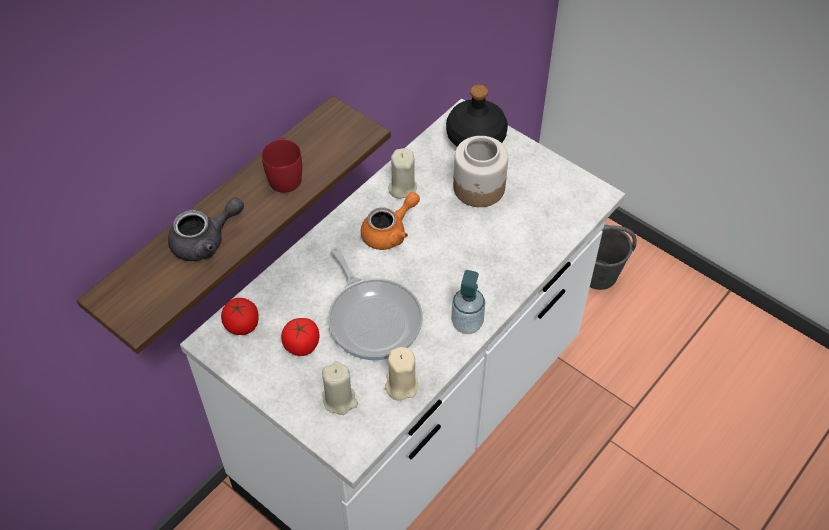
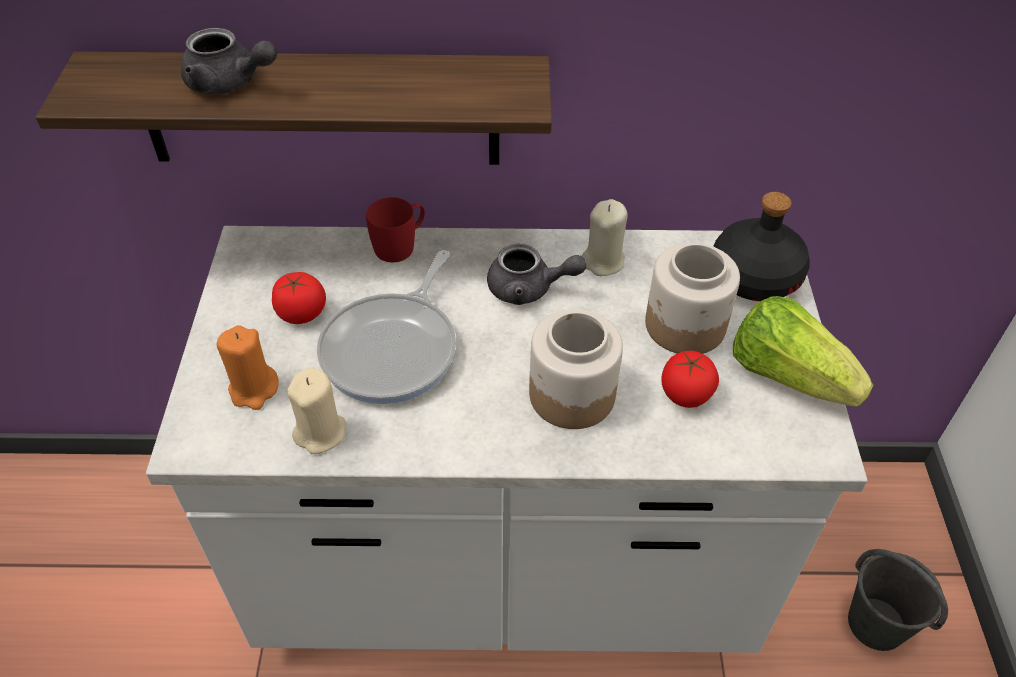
camera: 50 degrees right, 5 degrees down
(242, 325) = (286, 253): tomato -> tomato (685, 394)
(285, 175) = (385, 85): red mug -> red mug (401, 245)
(340, 400) = (254, 389): beige candle -> orange candle
(389, 232) = (529, 289): orange teapot -> grey teapot
(467, 323) = (471, 439): soap dispenser -> none
(477, 263) = (571, 394): none -> jar
(546, 174) = (788, 375): none -> lettuce

